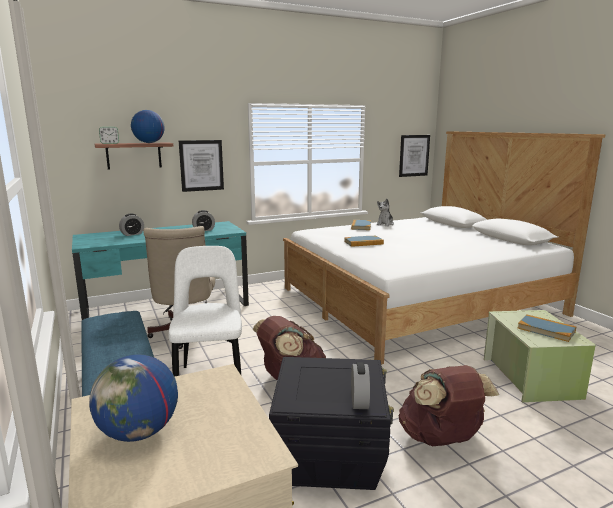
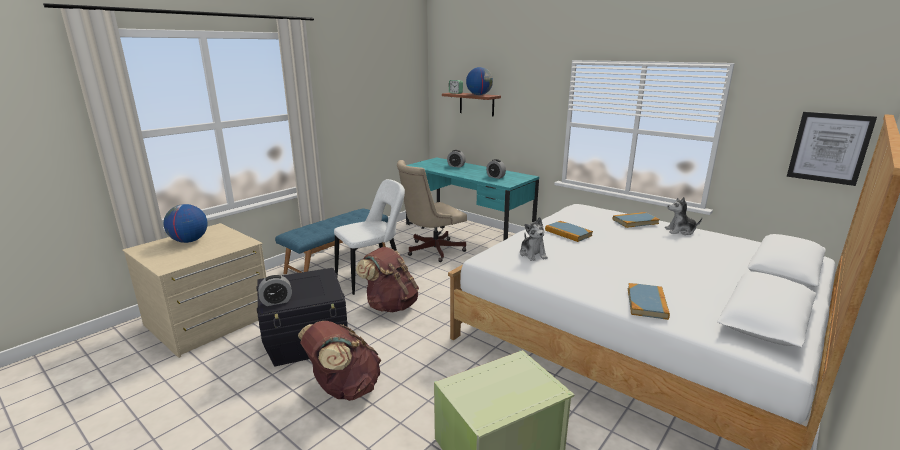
camera: 65 degrees right, 5 degrees up
(201, 165) = (523, 119): picture -> none
(397, 257) = (533, 254): none -> plush toy
(546, 330) = (496, 394): book -> book (647, 303)

